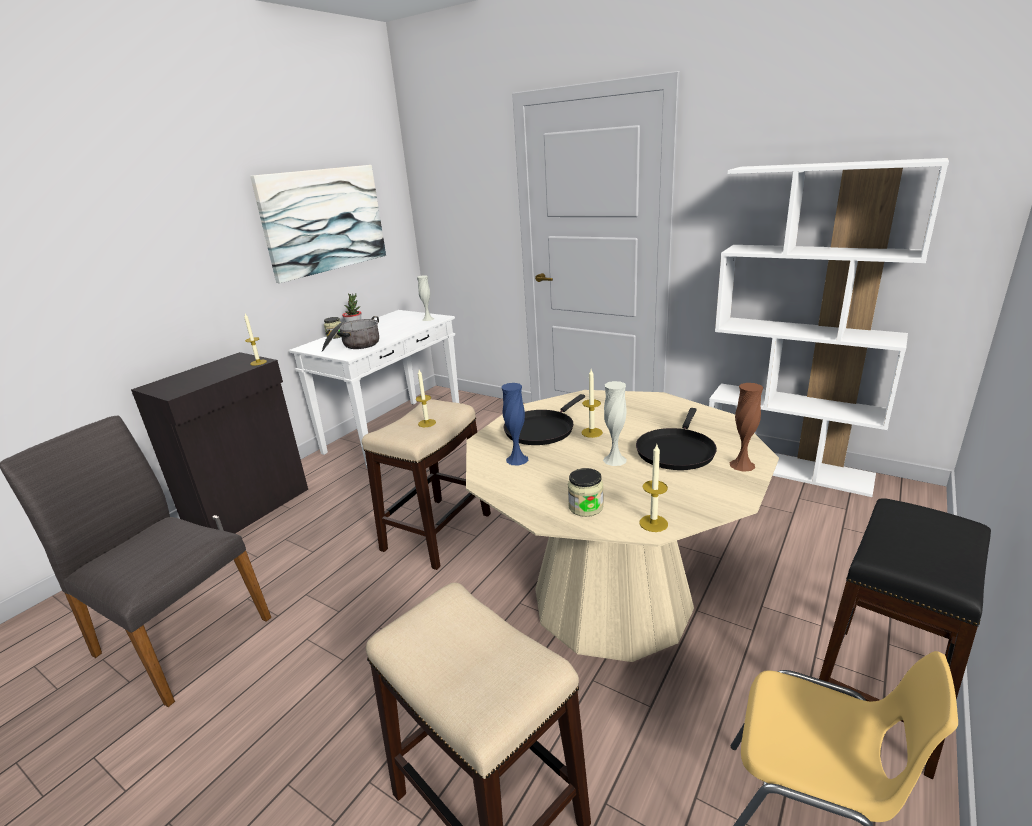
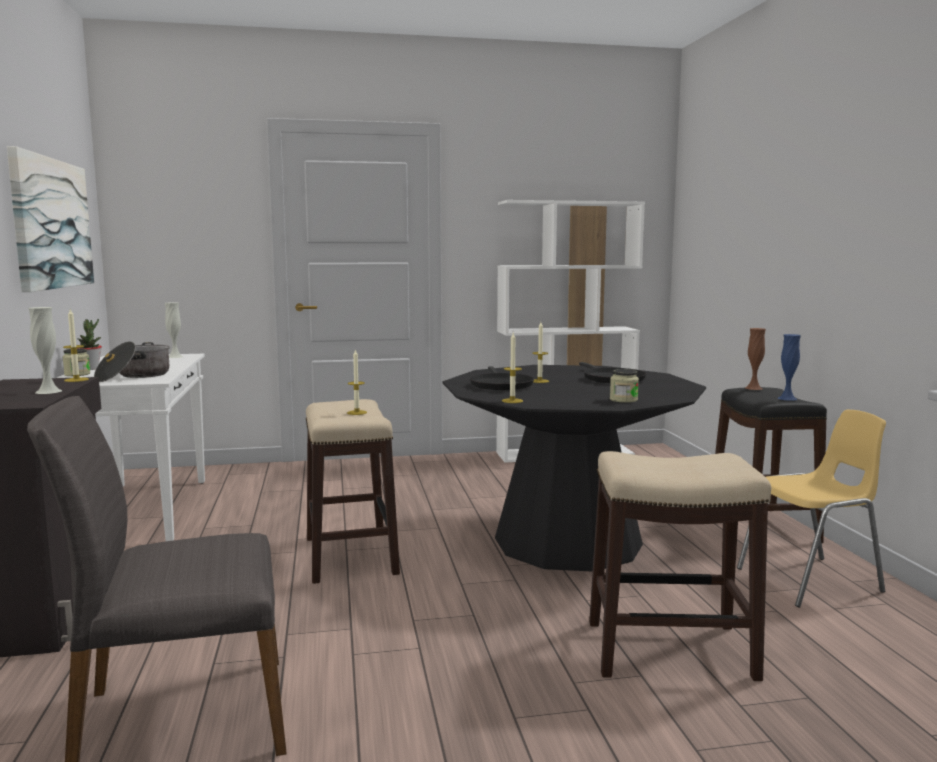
camera: 45 degrees left, 15 degrees down
(517, 459) = (524, 395): blue vase -> blue vase (787, 398)
(611, 598) = (567, 541): beige dining table -> black dining table
(614, 460) = (587, 386): white vase -> white vase (48, 391)
(653, 523) = (673, 397): candle -> candle (512, 401)
(742, 465) = (659, 377): brown vase -> brown vase (753, 388)

